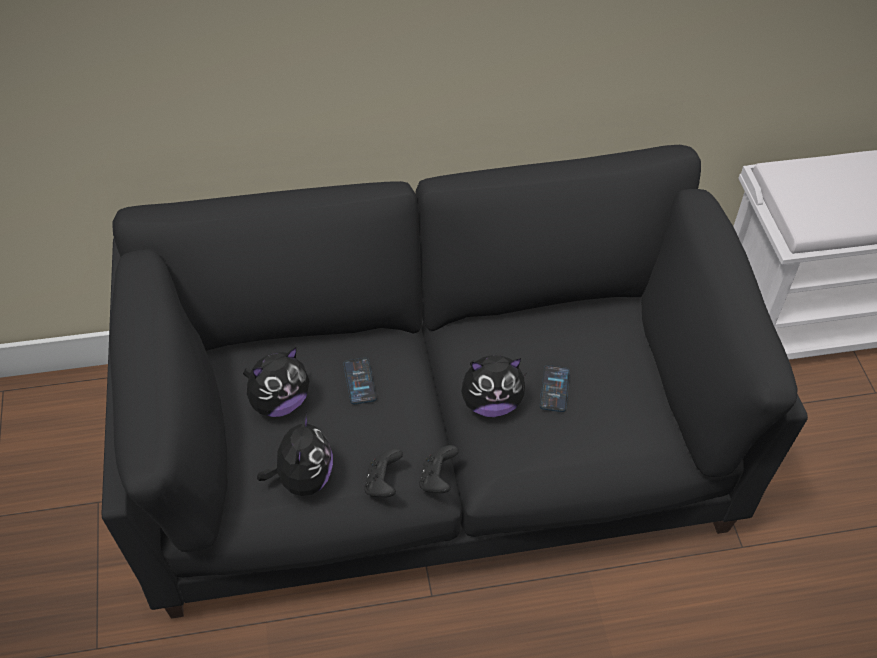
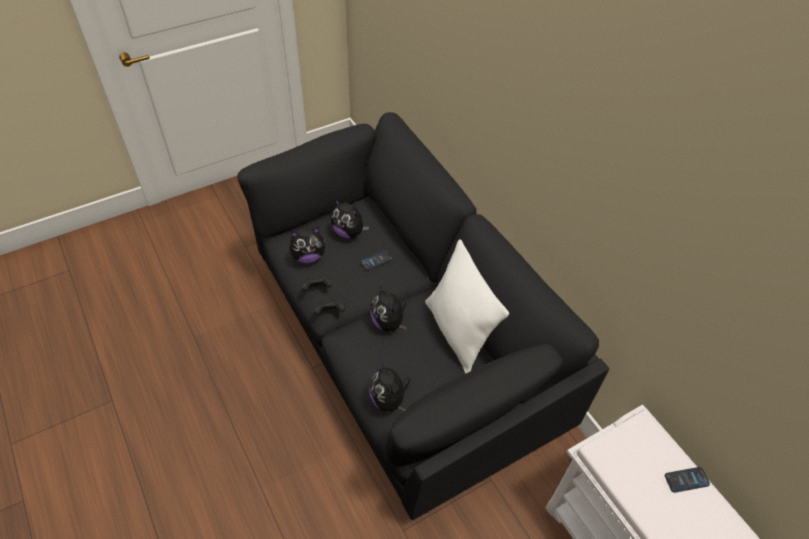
camera: 70 degrees right, 0 degrees up
(543, 324) = (457, 333): none -> white pillow
(554, 389) = (410, 349): phone -> phone (686, 480)
(629, 444) = (389, 400): none -> plush toy

